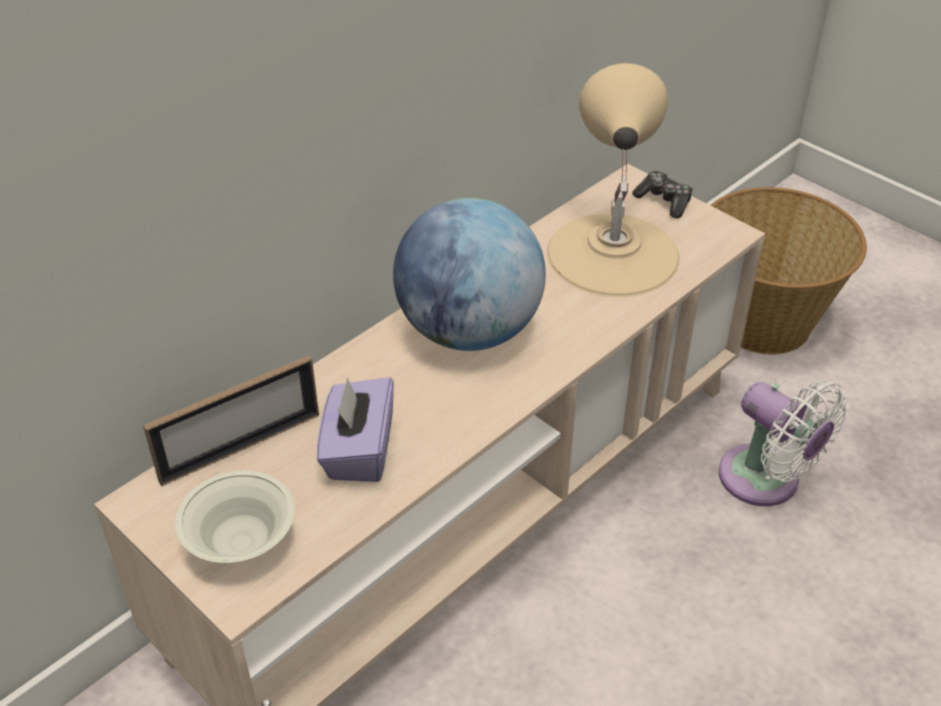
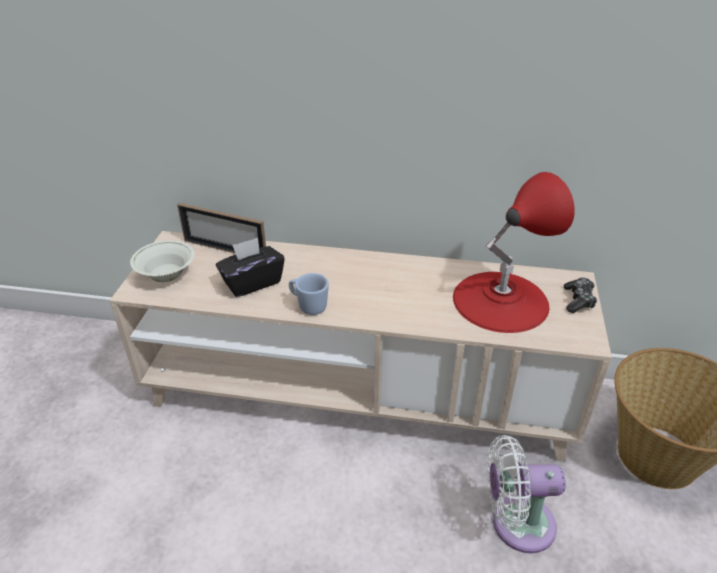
camera: 55 degrees right, 5 degrees down
(358, 451) = (252, 282): purple tissue box -> black tissue box
(469, 331) = (373, 278): globe -> none
(469, 417) = (308, 306): none -> blue mug
(612, 253) = (500, 300): beige table lamp -> red table lamp
(766, 481) = (516, 523): white fan -> white fan turned 75 degrees clockwise

